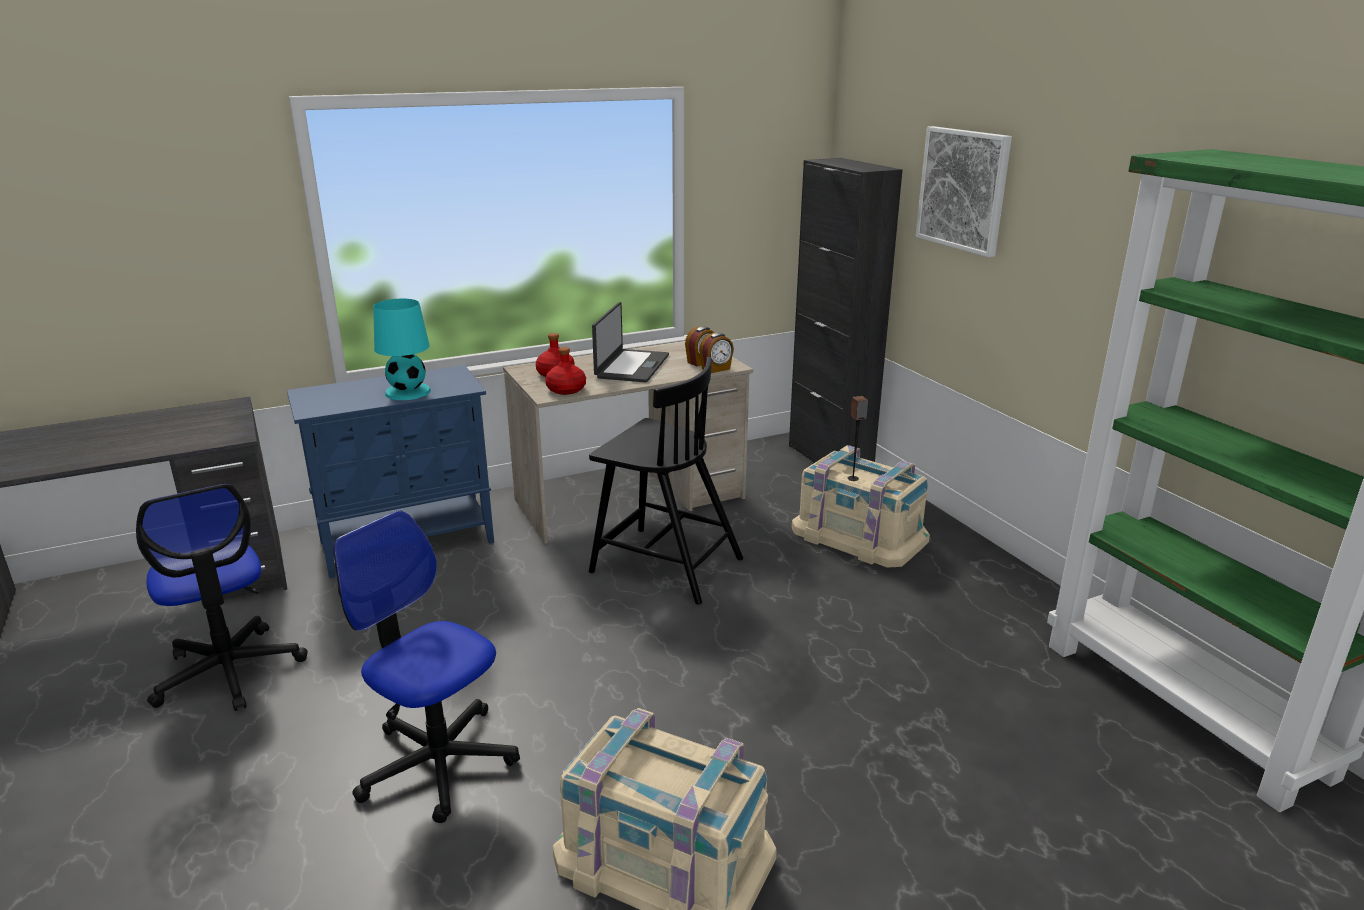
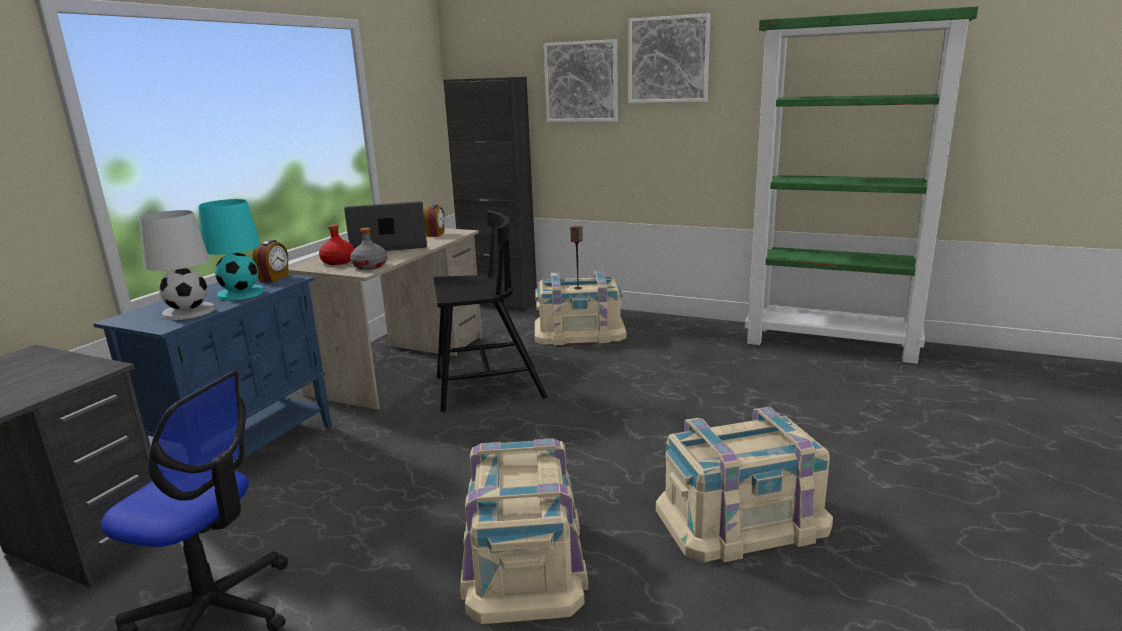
camera: 40 degrees left, 5 degrees down
(346, 401) = (188, 312): none -> white table lamp
(438, 762) = (522, 558): office chair -> beige storage box
(566, 389) = (370, 266): red bottle -> grey bottle
(631, 366) = (389, 246): laptop -> laptop turned 75 degrees counterclockwise
(716, 369) = (455, 235): alarm clock -> alarm clock (274, 278)
(1069, 180) = (668, 60): none -> picture

